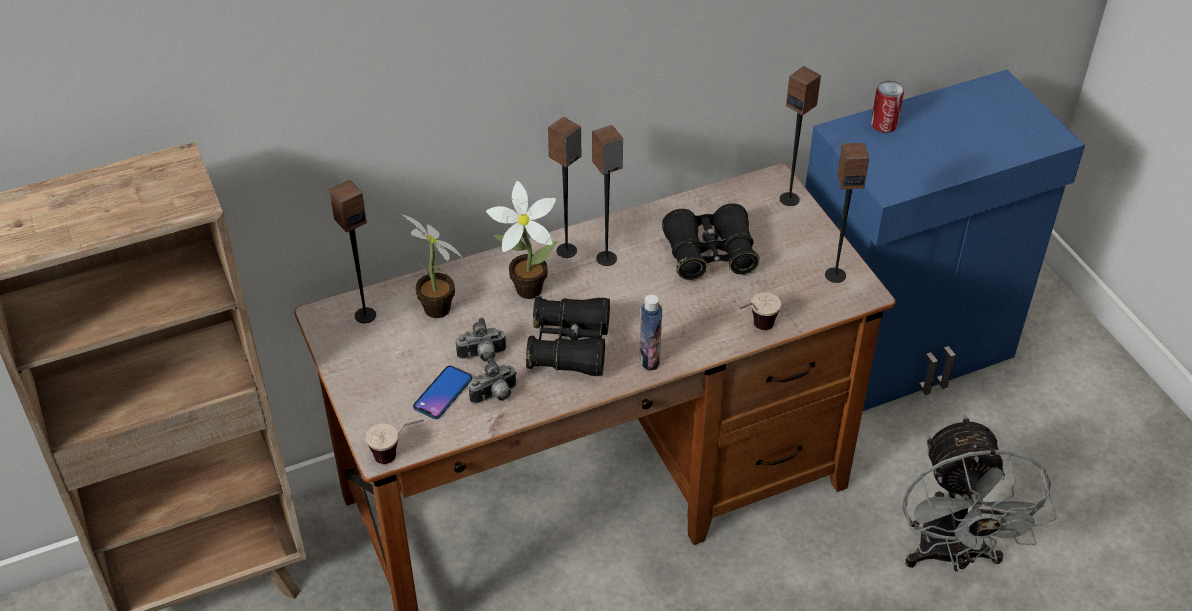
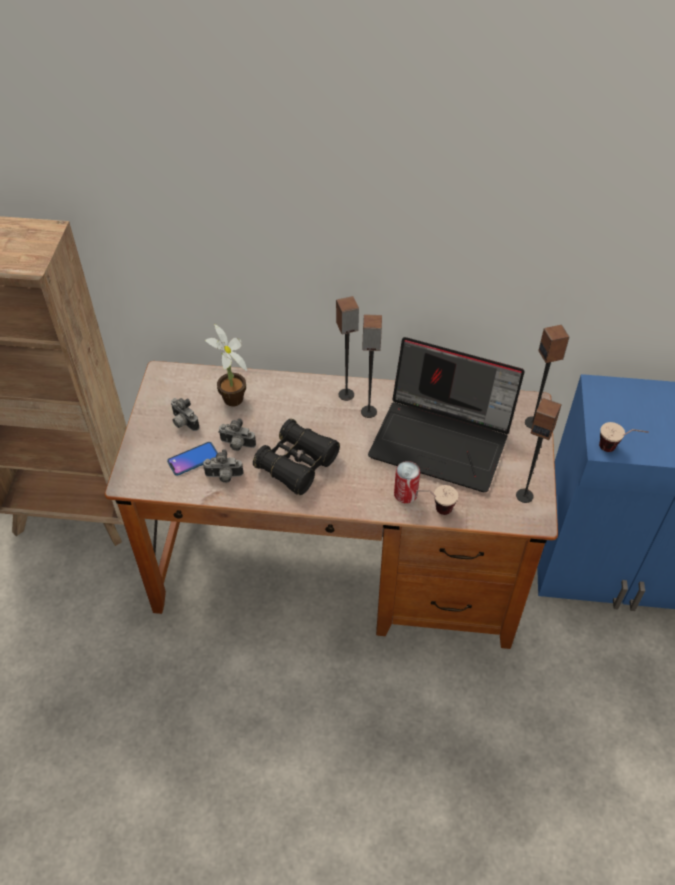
camera: 30 degrees right, 5 degrees up
(365, 315) = (186, 384): speaker -> none
(397, 359) = (183, 423): none -> camera
(398, 455) = (135, 489): cup -> cup (616, 449)
(524, 288) = (299, 409): potted plant -> none
(649, 359) = (344, 498): bottle -> none
(710, 254) = (443, 439): black binoculars -> laptop
(884, 124) = (637, 395): can -> can (405, 494)
(951, 556) = (554, 738): grey fan -> none

